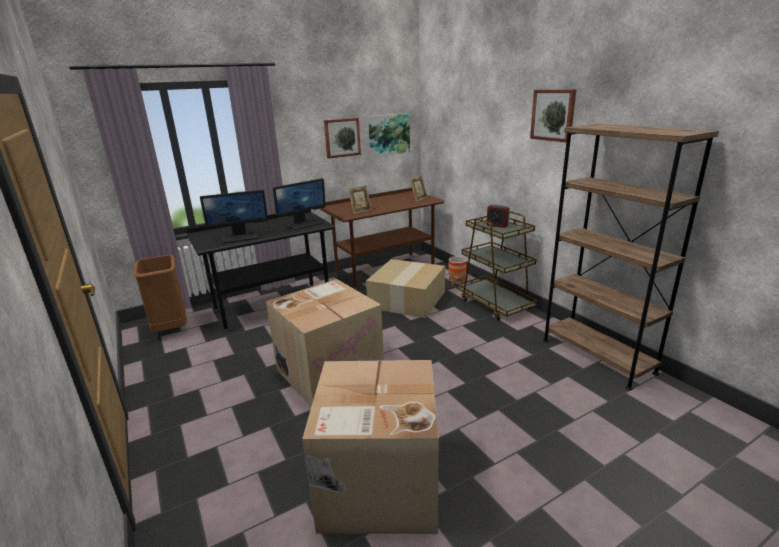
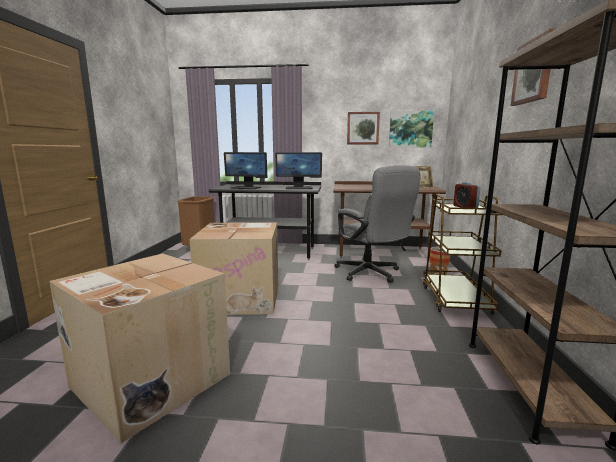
camera: 35 degrees right, 10 degrees down
(360, 211) = (356, 187): picture frame -> none
(407, 300) = (371, 274): cardboard box -> grey office chair

